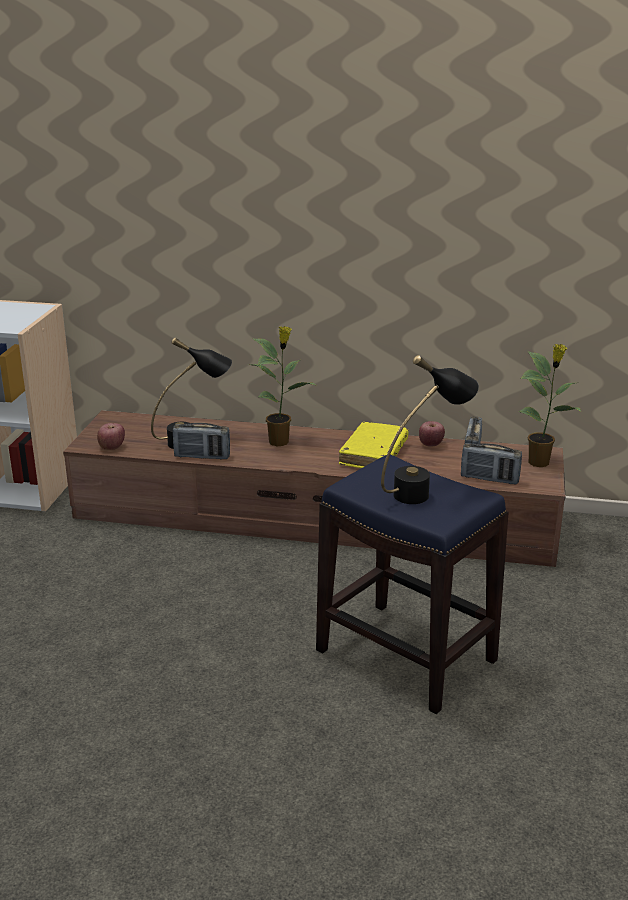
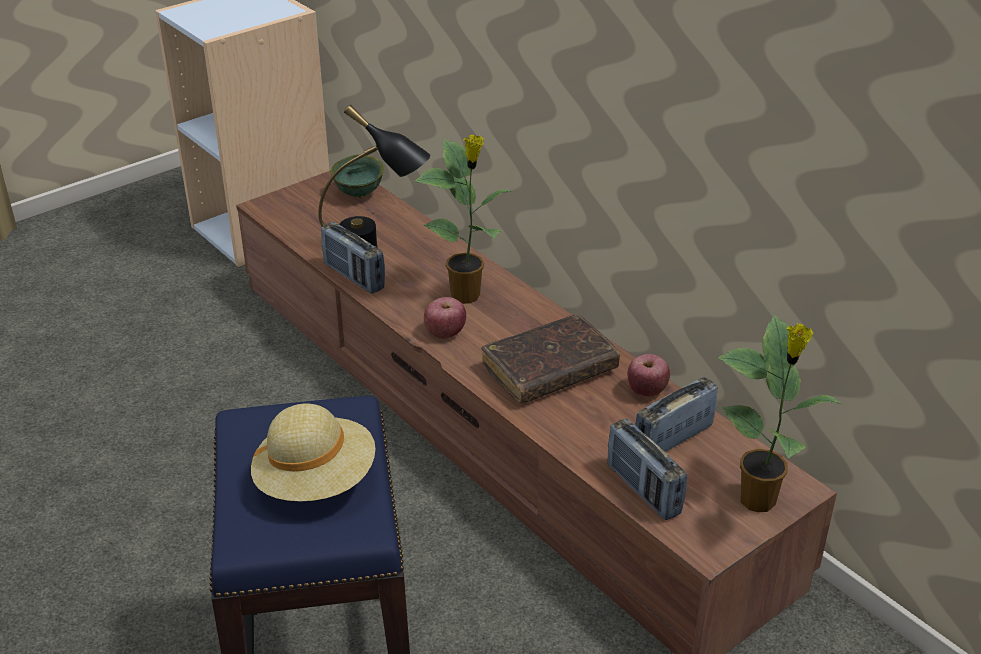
camera: 40 degrees right, 10 degrees up
(112, 447) = (286, 220): apple -> apple (445, 333)
(136, 421) = (360, 194): none -> green bowl
(373, 454) = (549, 370): yellow book -> brown book
(424, 490) = (316, 481): black table lamp -> beige hat

